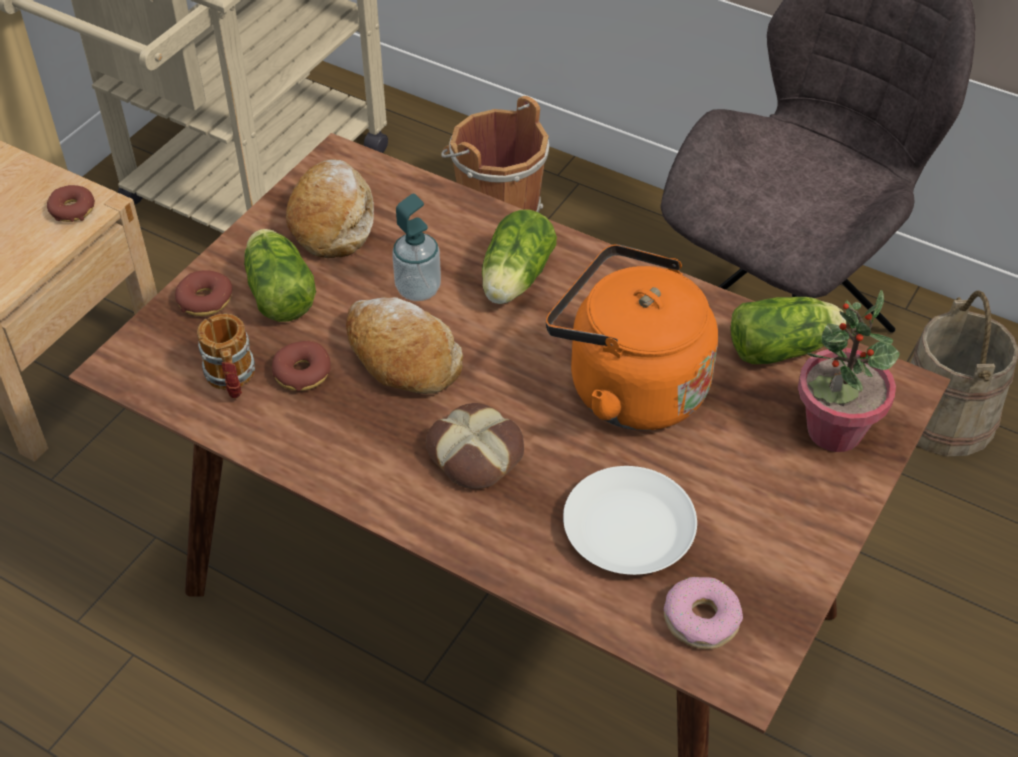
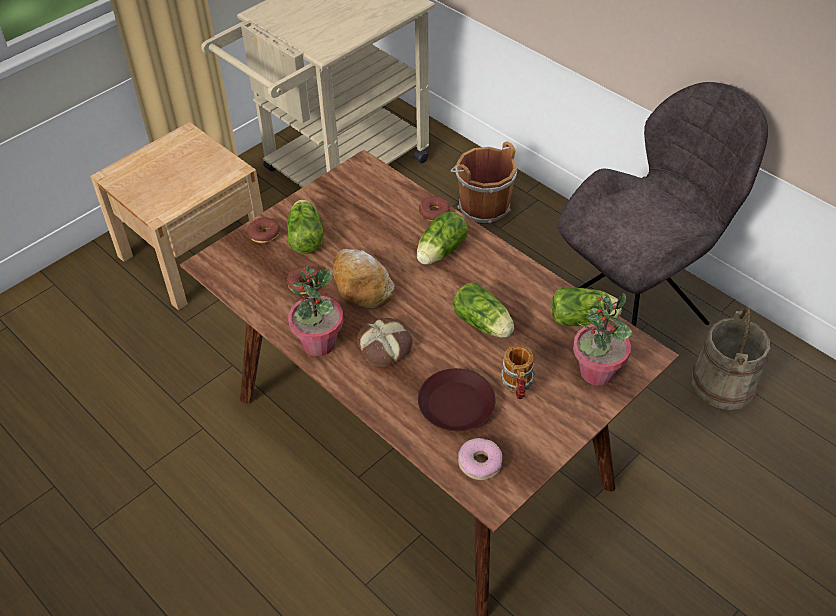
camera: 15 degrees right, 0 degrees up
(72, 210) = (221, 170): donut -> donut (434, 213)
(231, 380) = (265, 281): mug -> mug (517, 386)
(333, 220) = (348, 200): bread -> none
(360, 469) = (319, 343): none -> potted plant
(418, 289) = (383, 248): soap dispenser -> none
(628, 386) = (484, 325): orange kettle -> lettuce
(630, 528) = (457, 405): white plate -> brown plate

